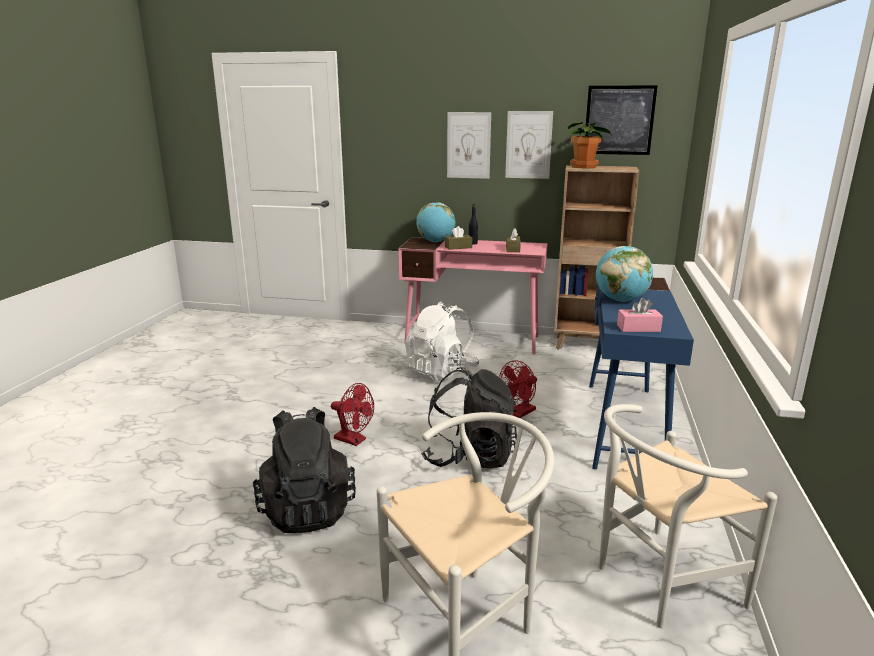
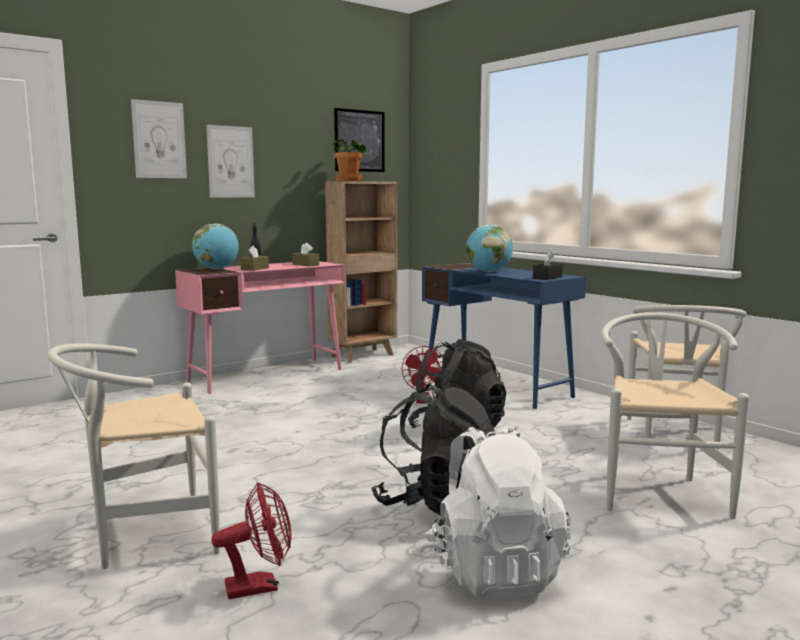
camera: 50 degrees left, 10 degrees down
(169, 435) = (144, 537): none -> white chair
(354, 440) = (351, 458): red fan -> red fan (260, 586)
(441, 372) = (299, 399): white backpack -> white backpack (494, 571)
(528, 145) = (288, 162): picture -> picture (159, 140)
(638, 328) = (547, 278): pink tissue box -> black tissue box

